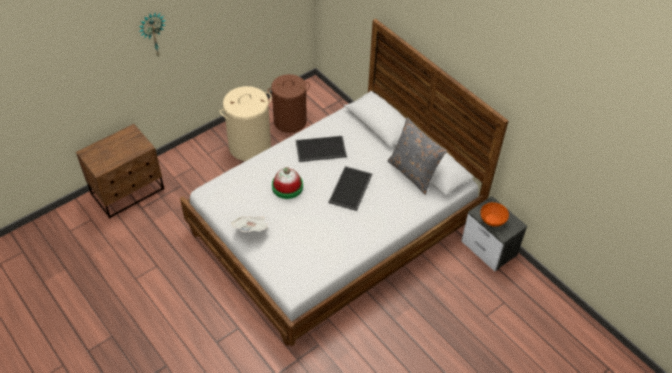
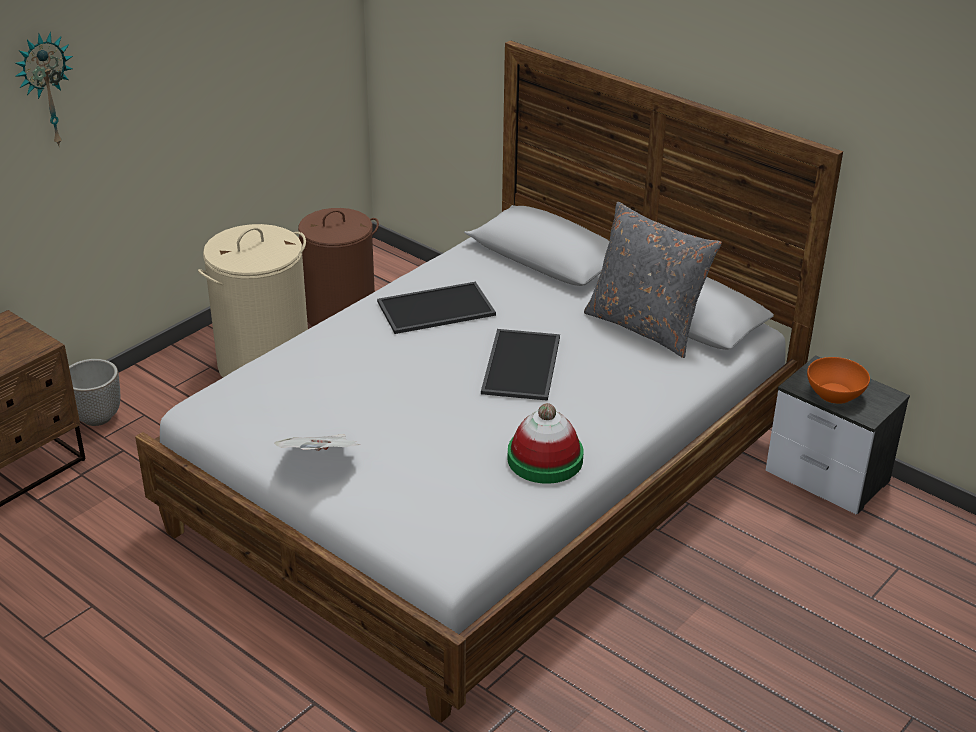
camera: 10 degrees left, 15 degrees down
(172, 166) = (97, 417): none -> planter
(287, 186) = (382, 376): hat -> hat (545, 459)

